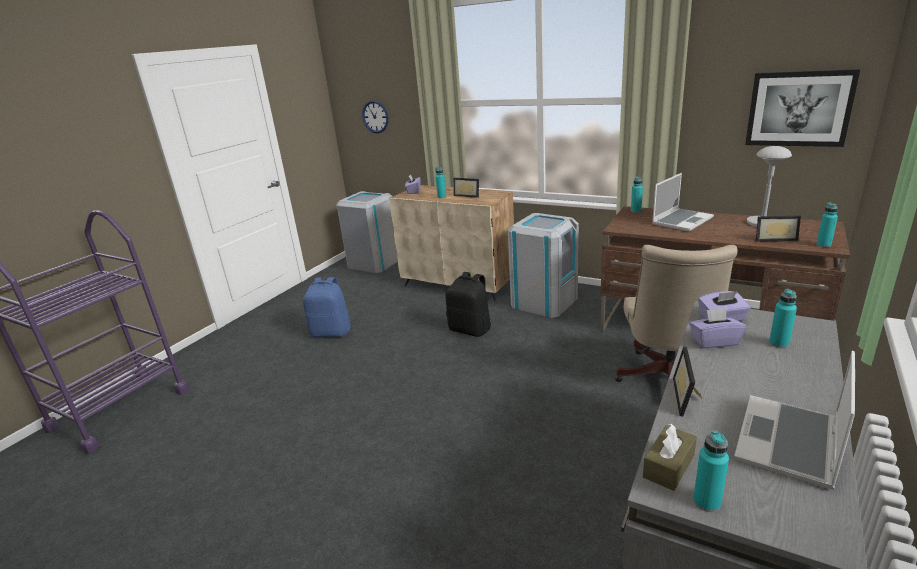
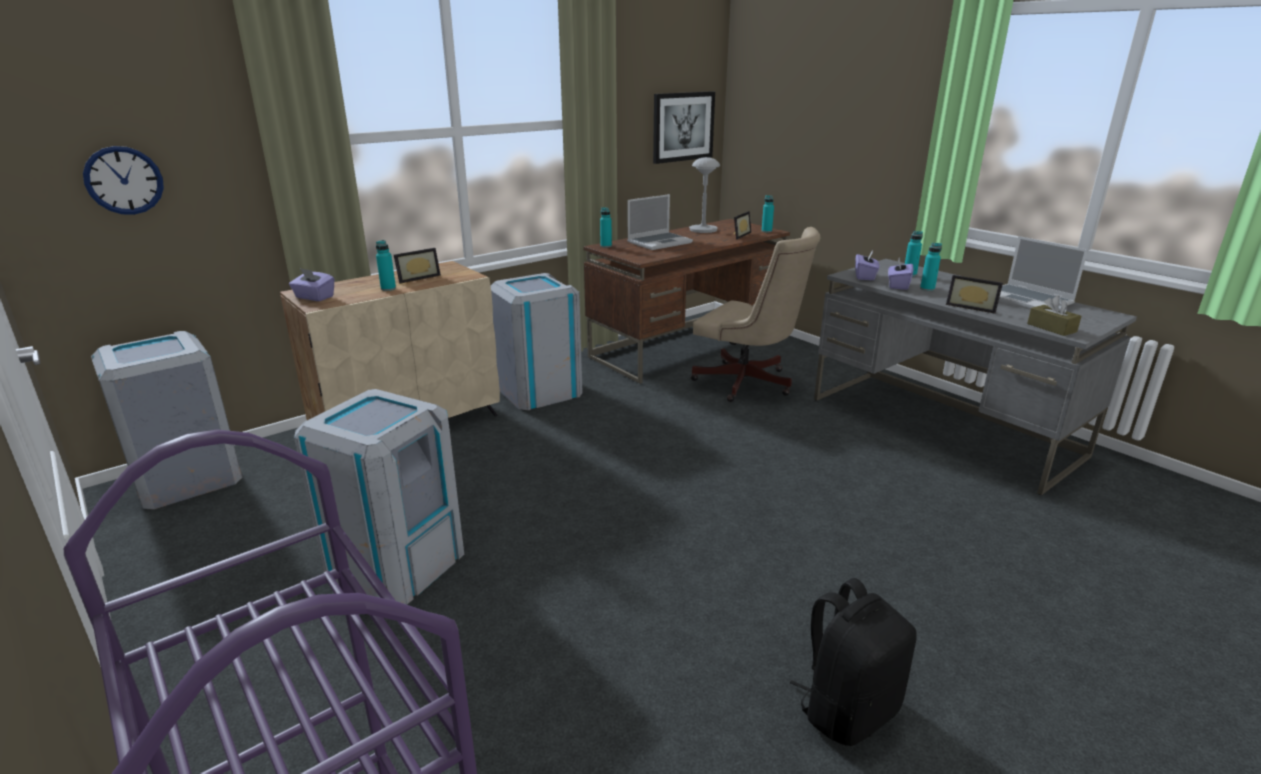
camera: 70 degrees left, 0 degrees up
(331, 332) = (396, 562): blue backpack -> grey trash can
(471, 329) = (545, 446): black backpack -> black backpack (847, 709)
(682, 221) = (659, 242): laptop -> laptop turned 75 degrees clockwise
(706, 502) = (1086, 328): turquoise bottle -> turquoise bottle (927, 289)

